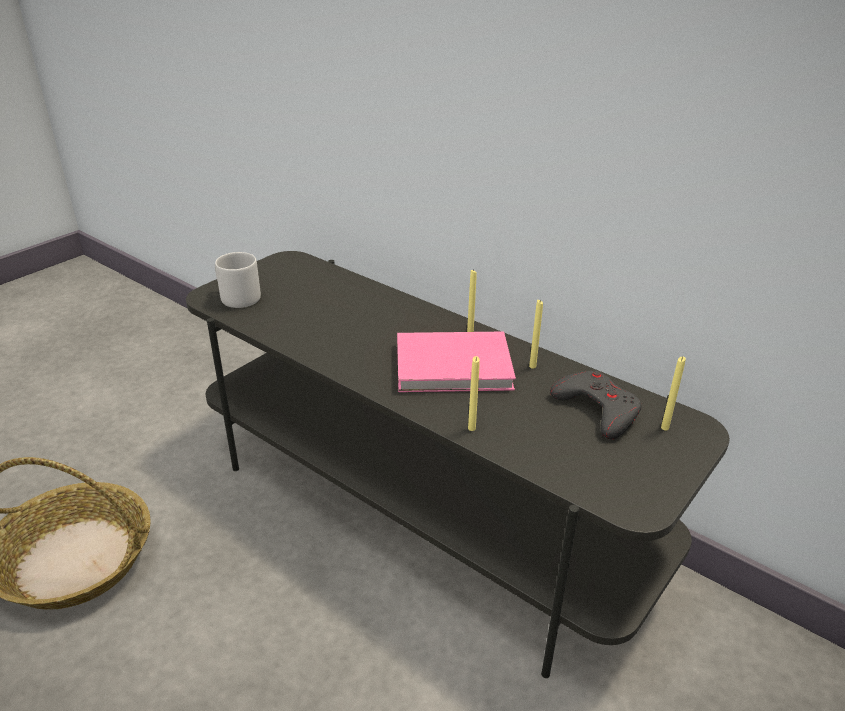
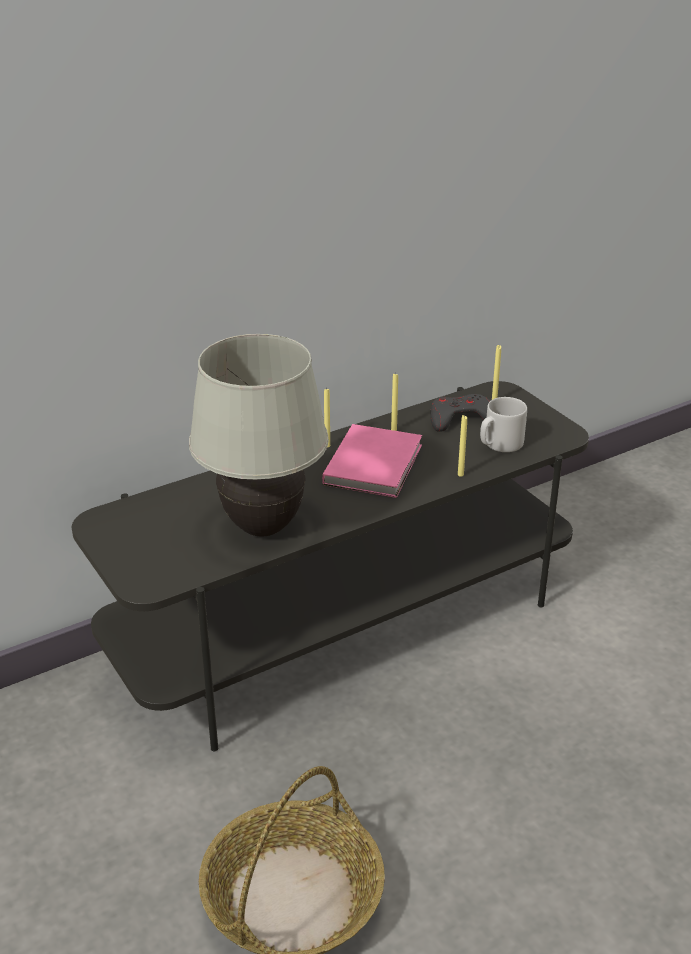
camera: 70 degrees left, 0 degrees up
(237, 297) = (164, 566): grey mug -> grey mug (499, 444)
(310, 328) = (263, 527): none -> white table lamp

